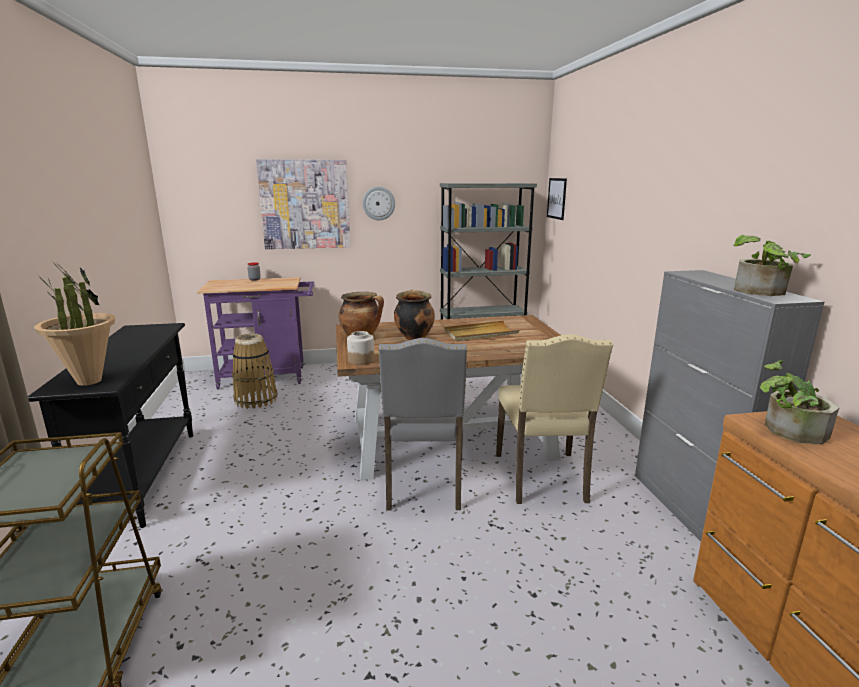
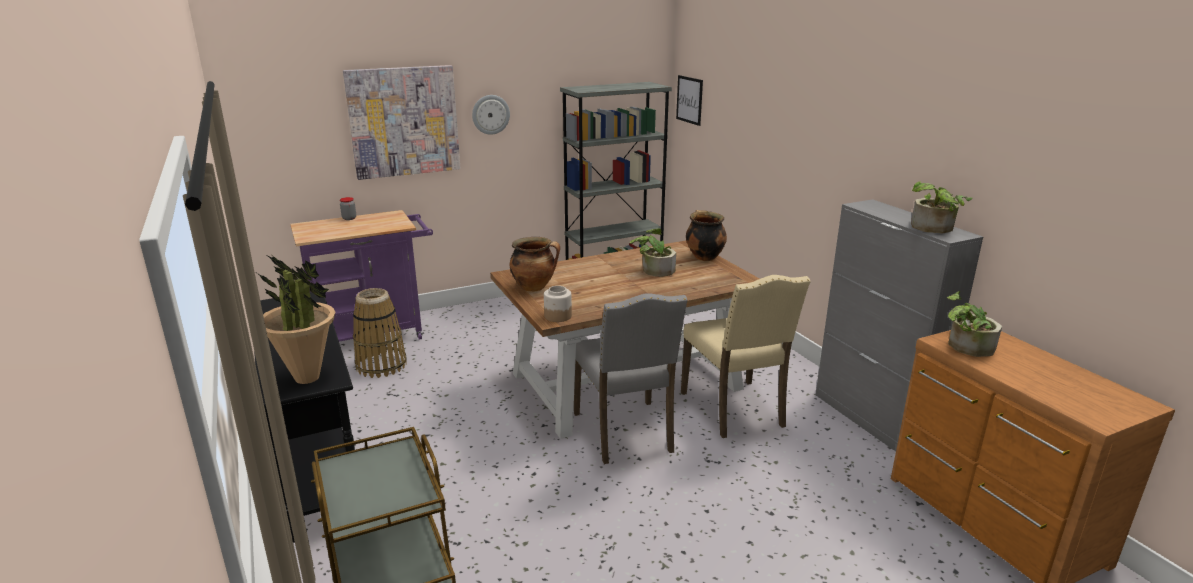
camera: 15 degrees left, 5 degrees up
(414, 337) = (589, 281): cooking pot -> cooking pot (704, 257)
(480, 334) = (654, 270): beige tray -> potted plant

